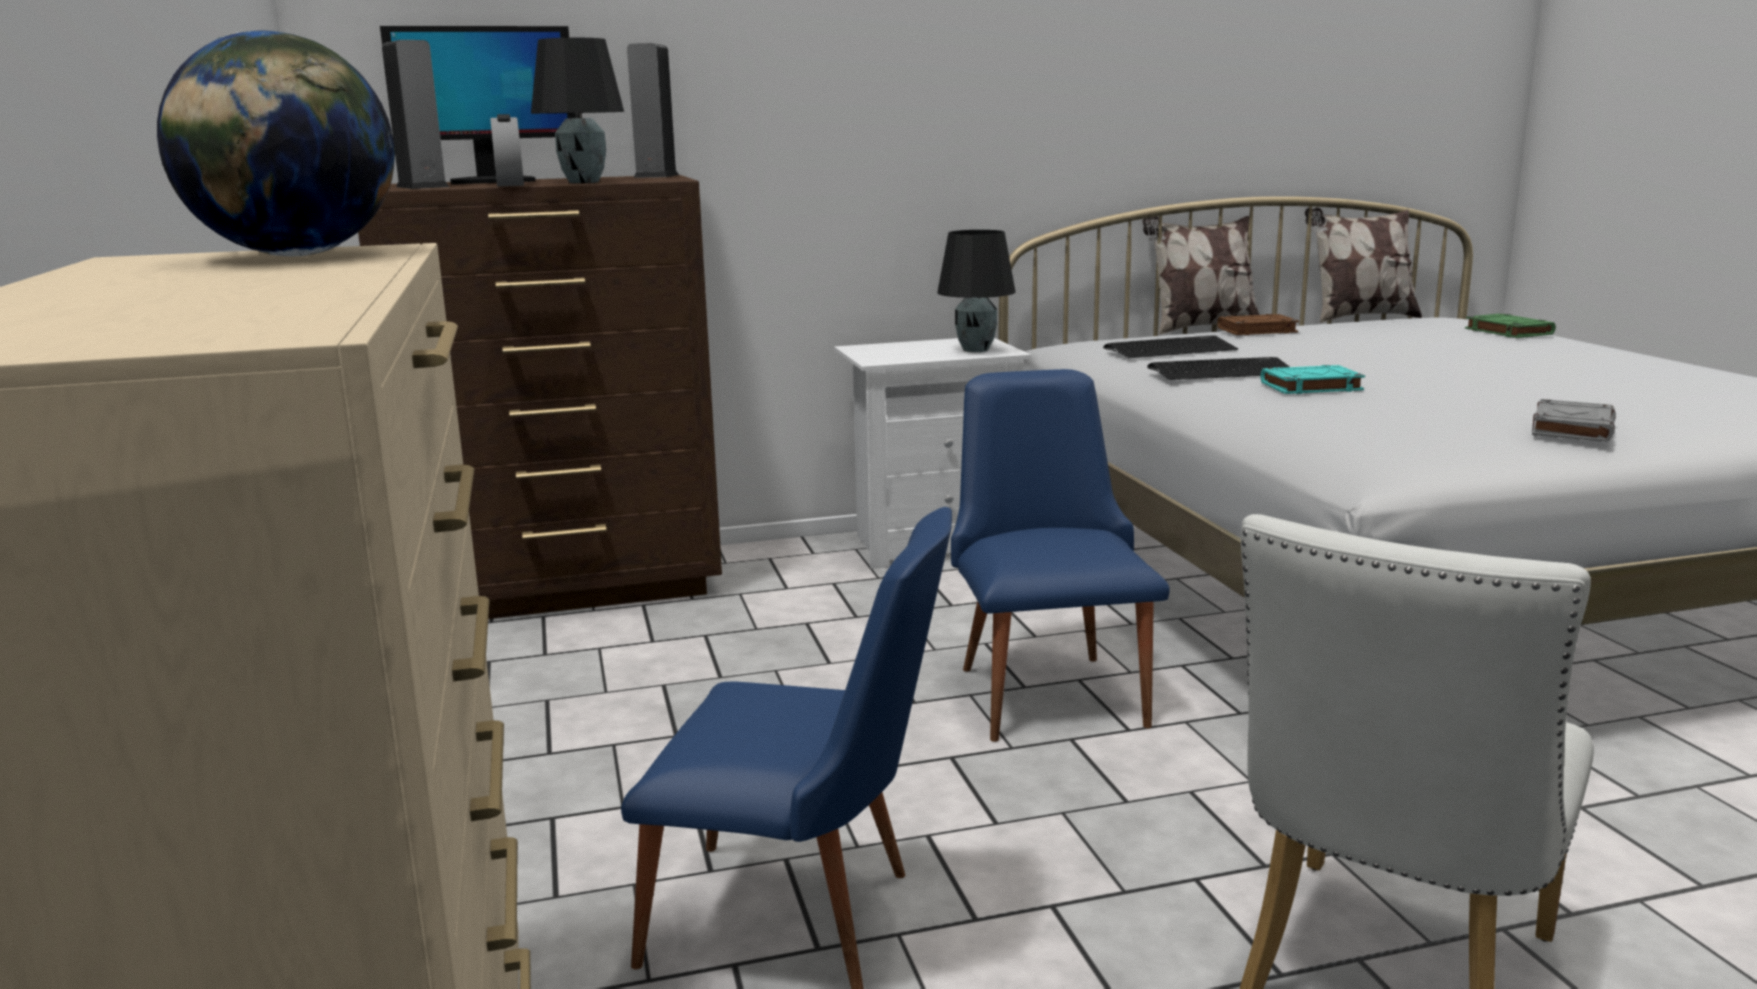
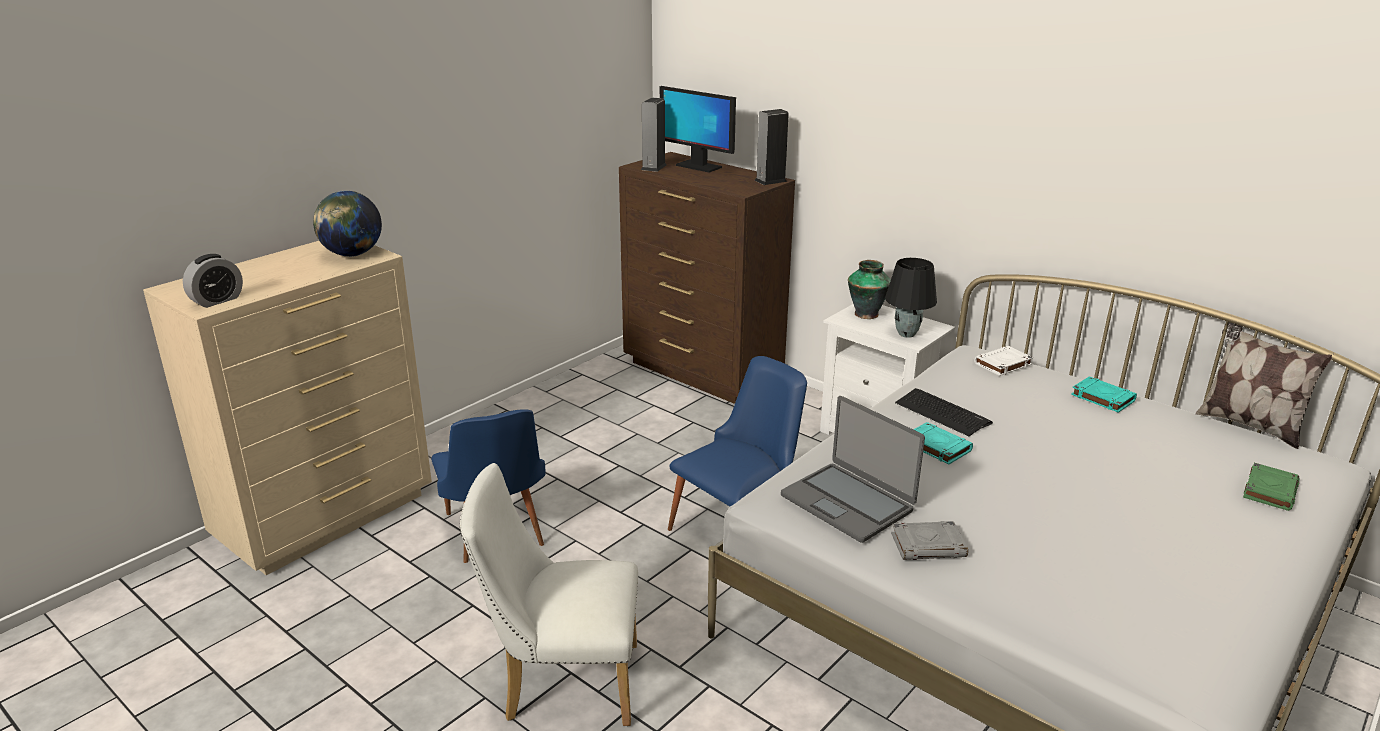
camera: 55 degrees right, 10 degrees up
(510, 184) = (680, 176): alarm clock -> alarm clock (217, 300)
(582, 182) = (708, 182): black table lamp -> none
(883, 351) = (866, 314): none -> vase
(1123, 339) = (1002, 364): none -> white book
(1170, 350) = (987, 385): keyboard -> none
(1201, 329) = (1102, 379): pillow -> none
(1256, 330) = (1102, 398): brown book -> turquoise book
(1431, 438) = (848, 502): none -> laptop

